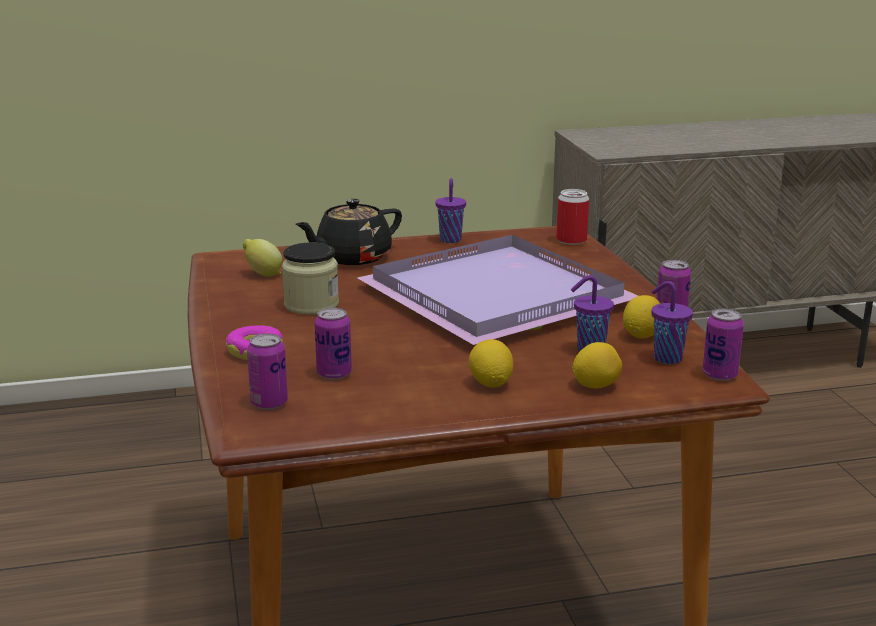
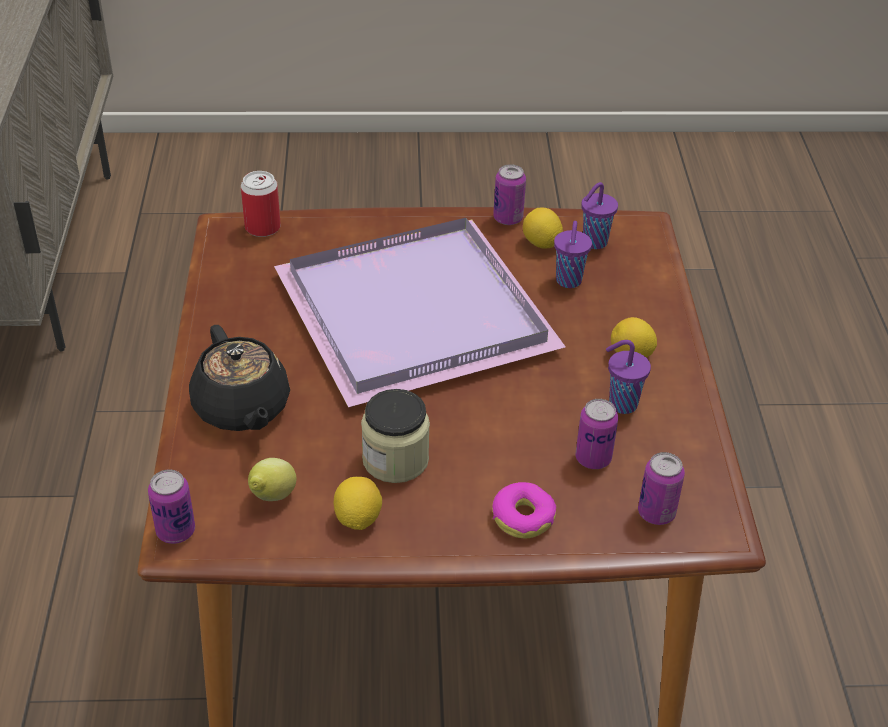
camera: 80 degrees left, 20 degrees up
(450, 239) = (213, 316): purple cup -> purple cup (621, 404)
(596, 385) = (643, 294): lemon -> lemon (358, 519)
(719, 375) = (631, 224): can -> can (176, 531)

